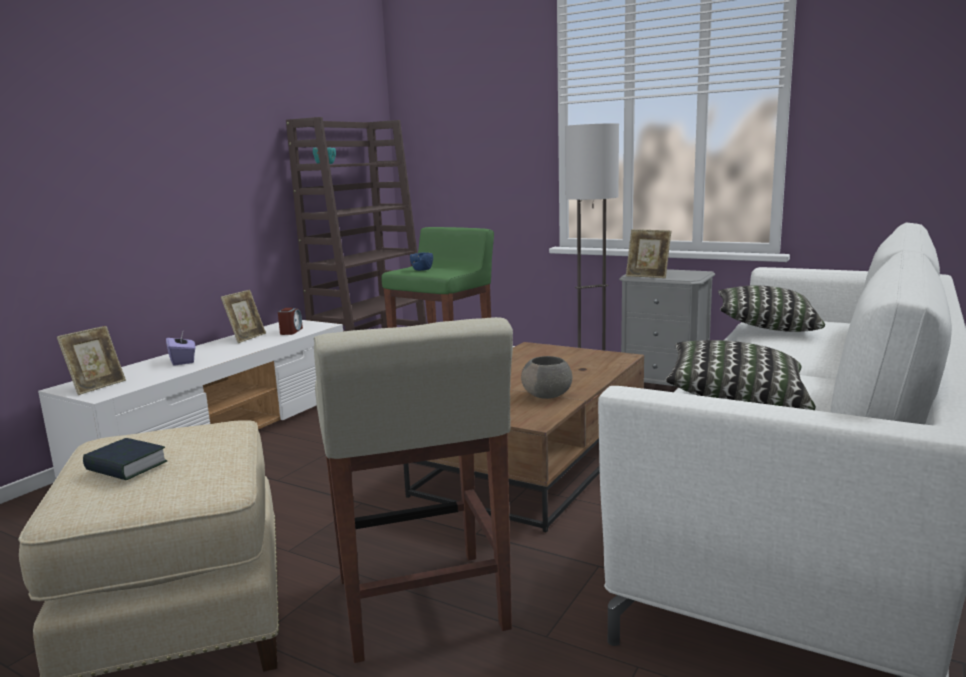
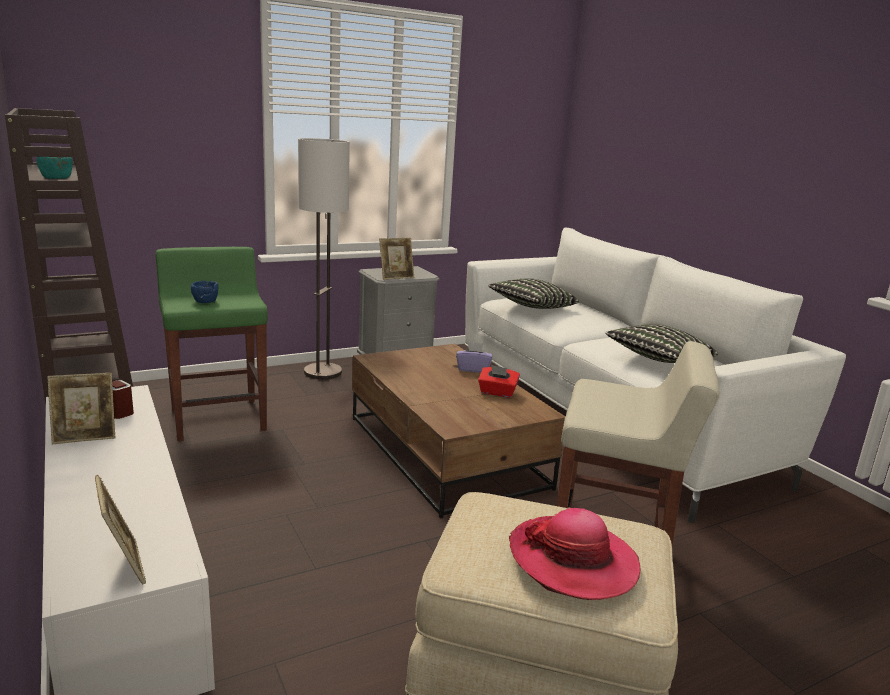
camera: 60 degrees left, 5 degrees up
(126, 466) = (573, 560): book -> hat
(183, 361) = (113, 491): purple tissue box -> purple tissue box (473, 369)
(246, 338) = (85, 437): picture frame -> picture frame turned 105 degrees clockwise
(548, 395) = (497, 392): grey bowl -> red tissue box

